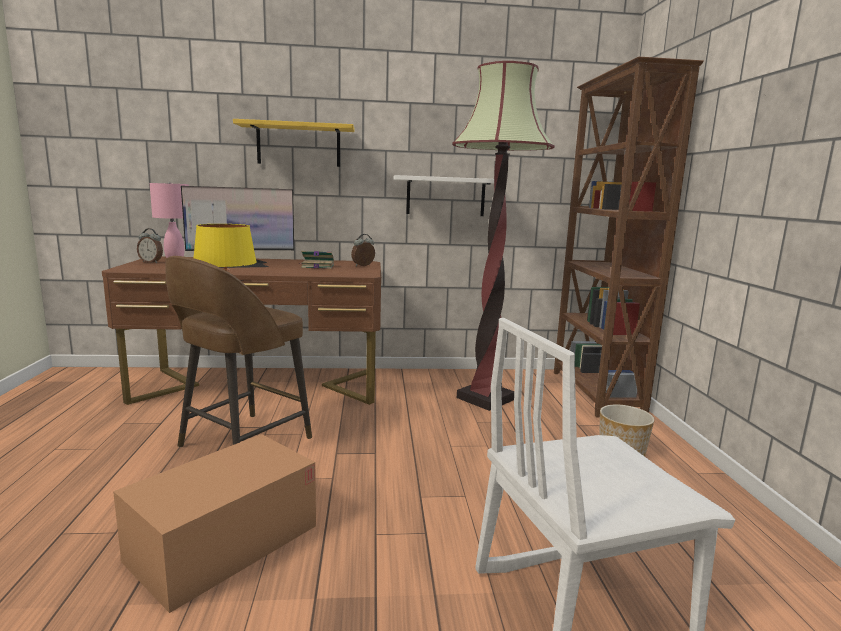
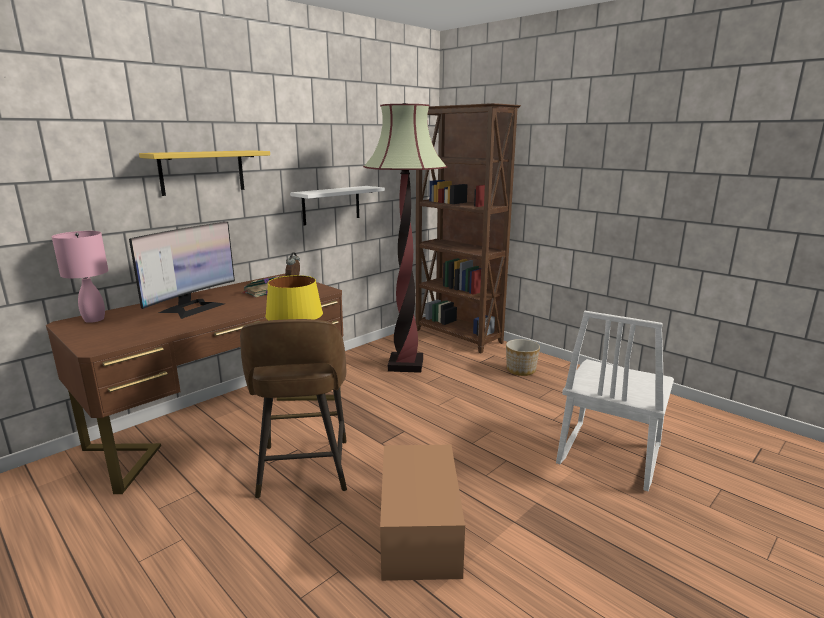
camera: 40 degrees left, 5 degrees up
(151, 262) = (86, 330): alarm clock -> none

